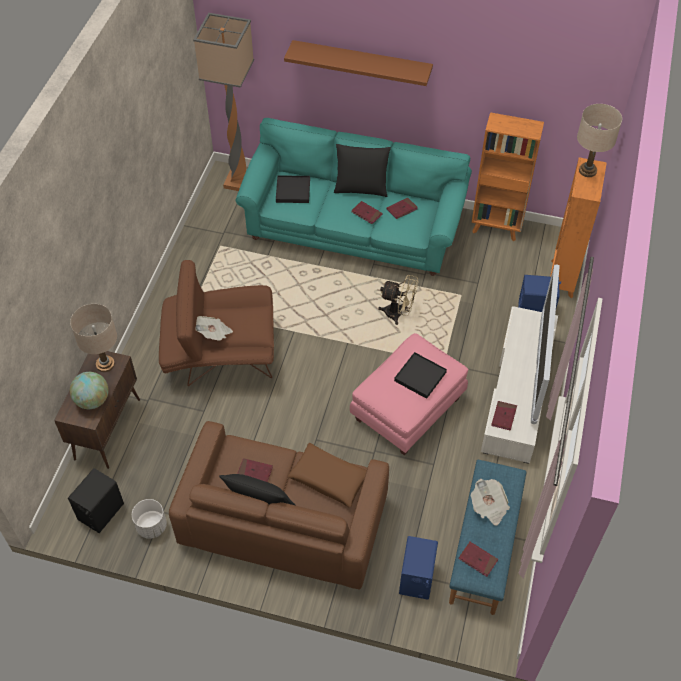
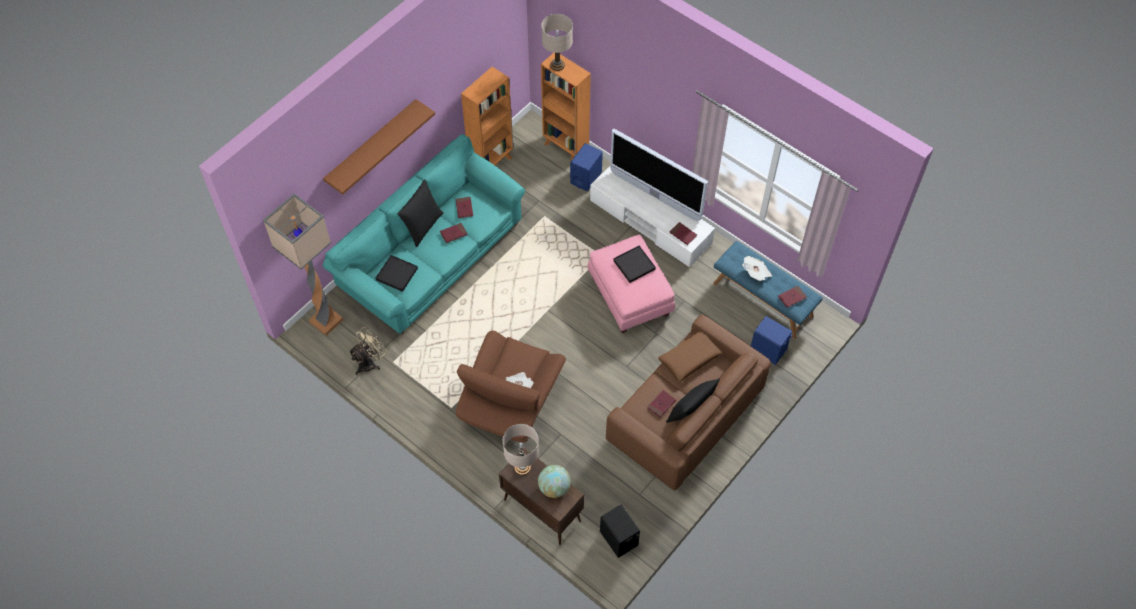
camera: 65 degrees left, 5 degrees up
(151, 526) = (648, 506): white planter -> none
(398, 314) = (539, 265): beige fan -> beige fan (370, 362)

